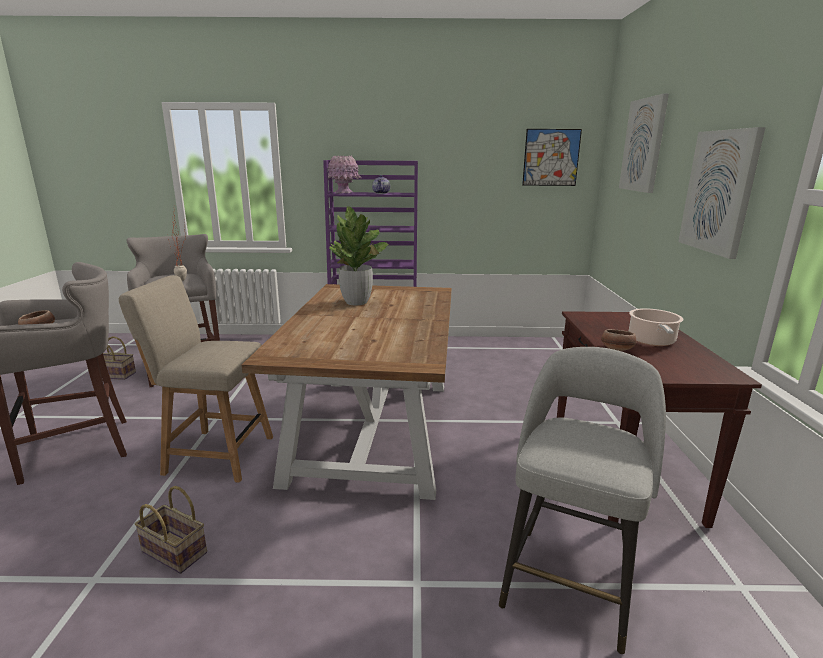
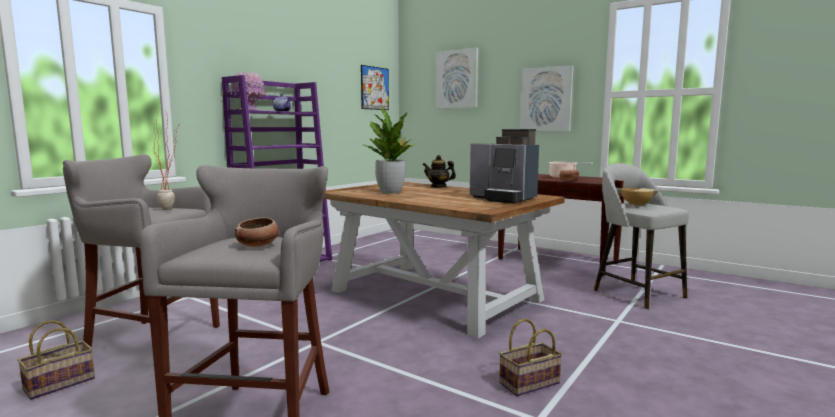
camera: 55 degrees left, 10 degrees down
(215, 454) = (391, 351): beige chair -> none
(371, 348) = (503, 198): none -> coffee machine
(431, 307) = (438, 186): none -> teapot
(573, 436) = (636, 205): none -> beige cooking pot

